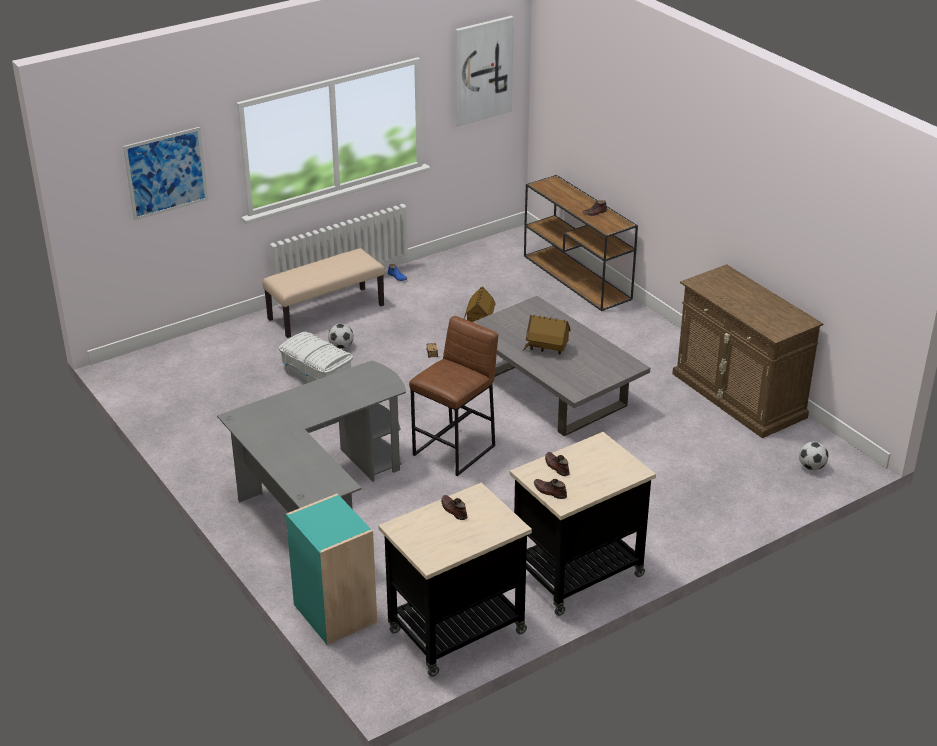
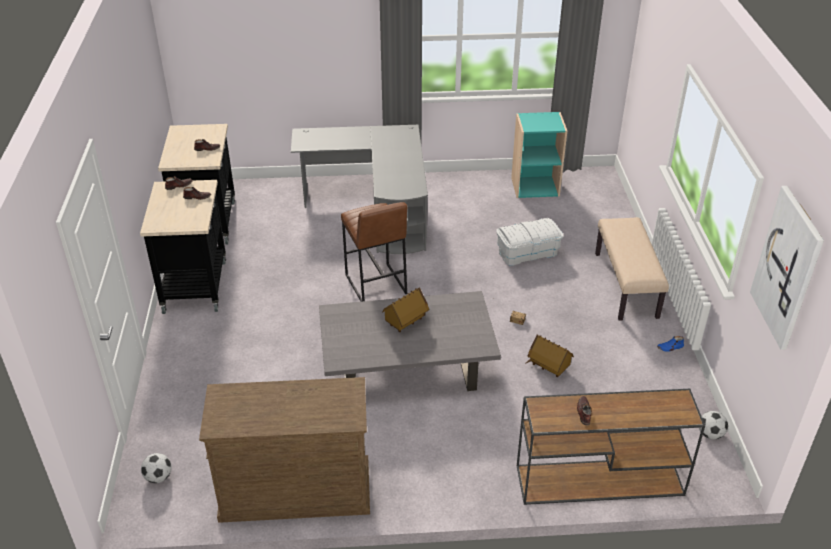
camera: 120 degrees right, 5 degrees up
(166, 173) = (657, 74): picture -> none
(333, 613) = (271, 189): turquoise bookcase -> turquoise bookcase (535, 186)
(341, 347) = (563, 276): football -> football (710, 434)

